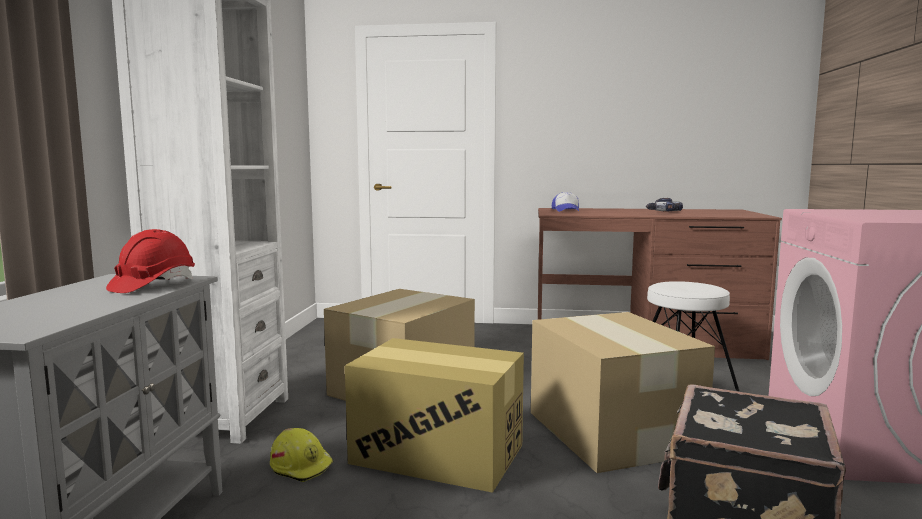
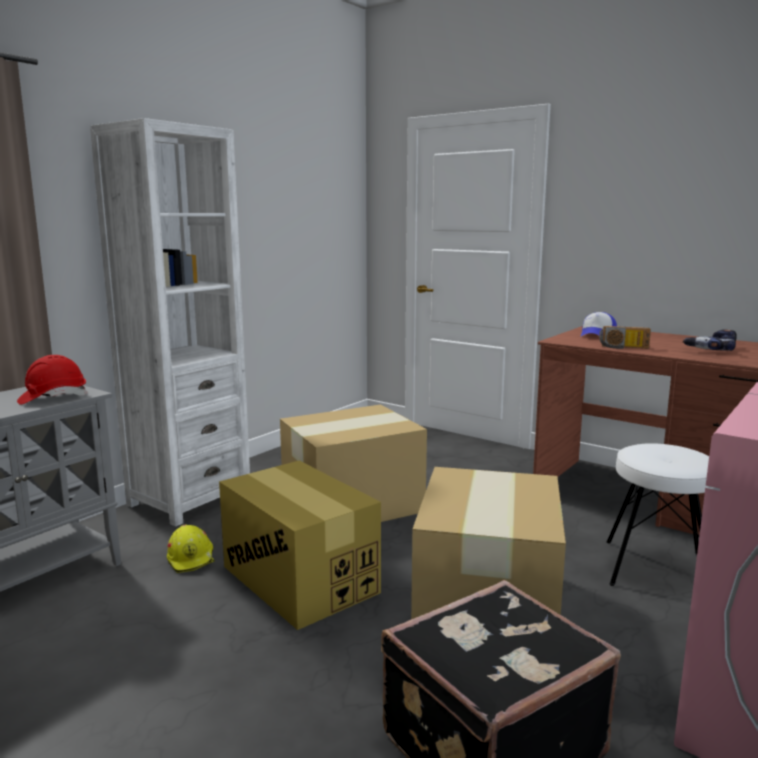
camera: 30 degrees right, 5 degrees up
(607, 214) = (623, 347): none -> radio

